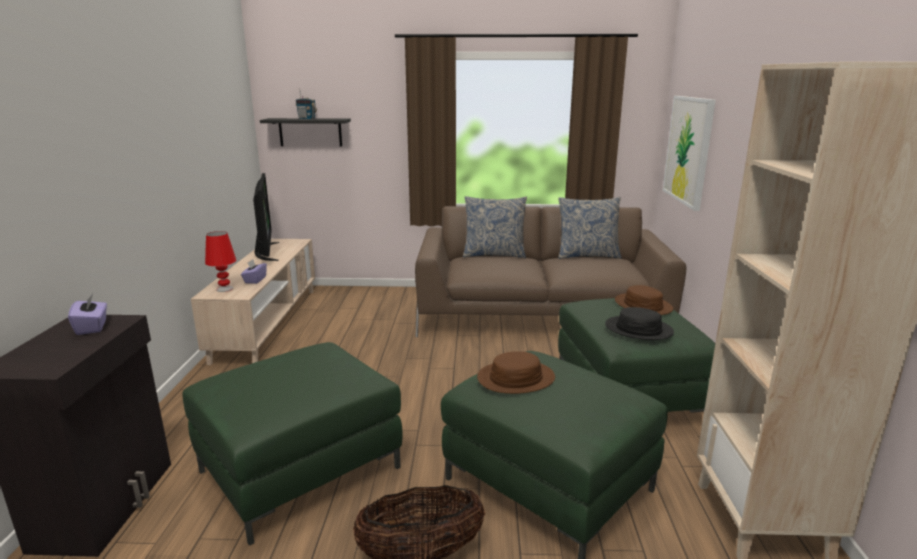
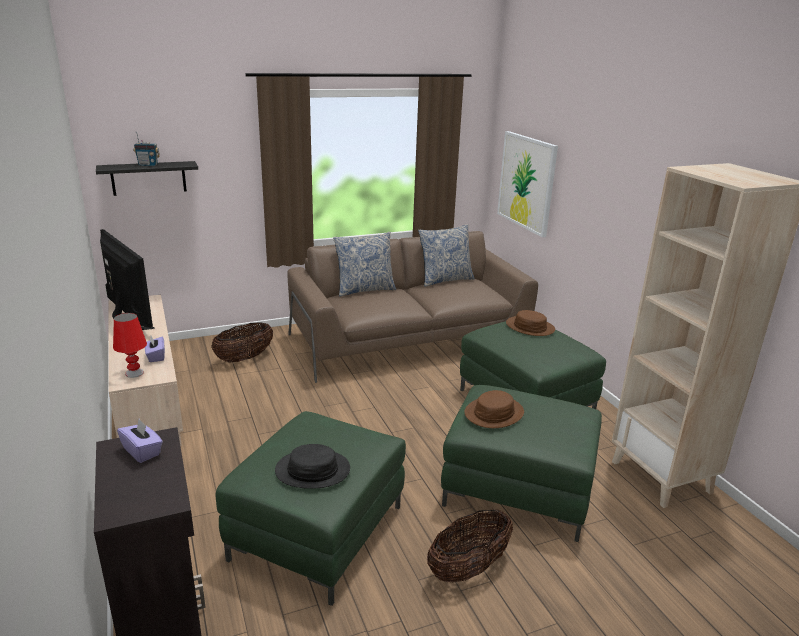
camera: 25 degrees left, 5 degrees up
(371, 307) = (244, 358): none -> basket
(638, 329) = (543, 350): black hat -> black hat (312, 470)

